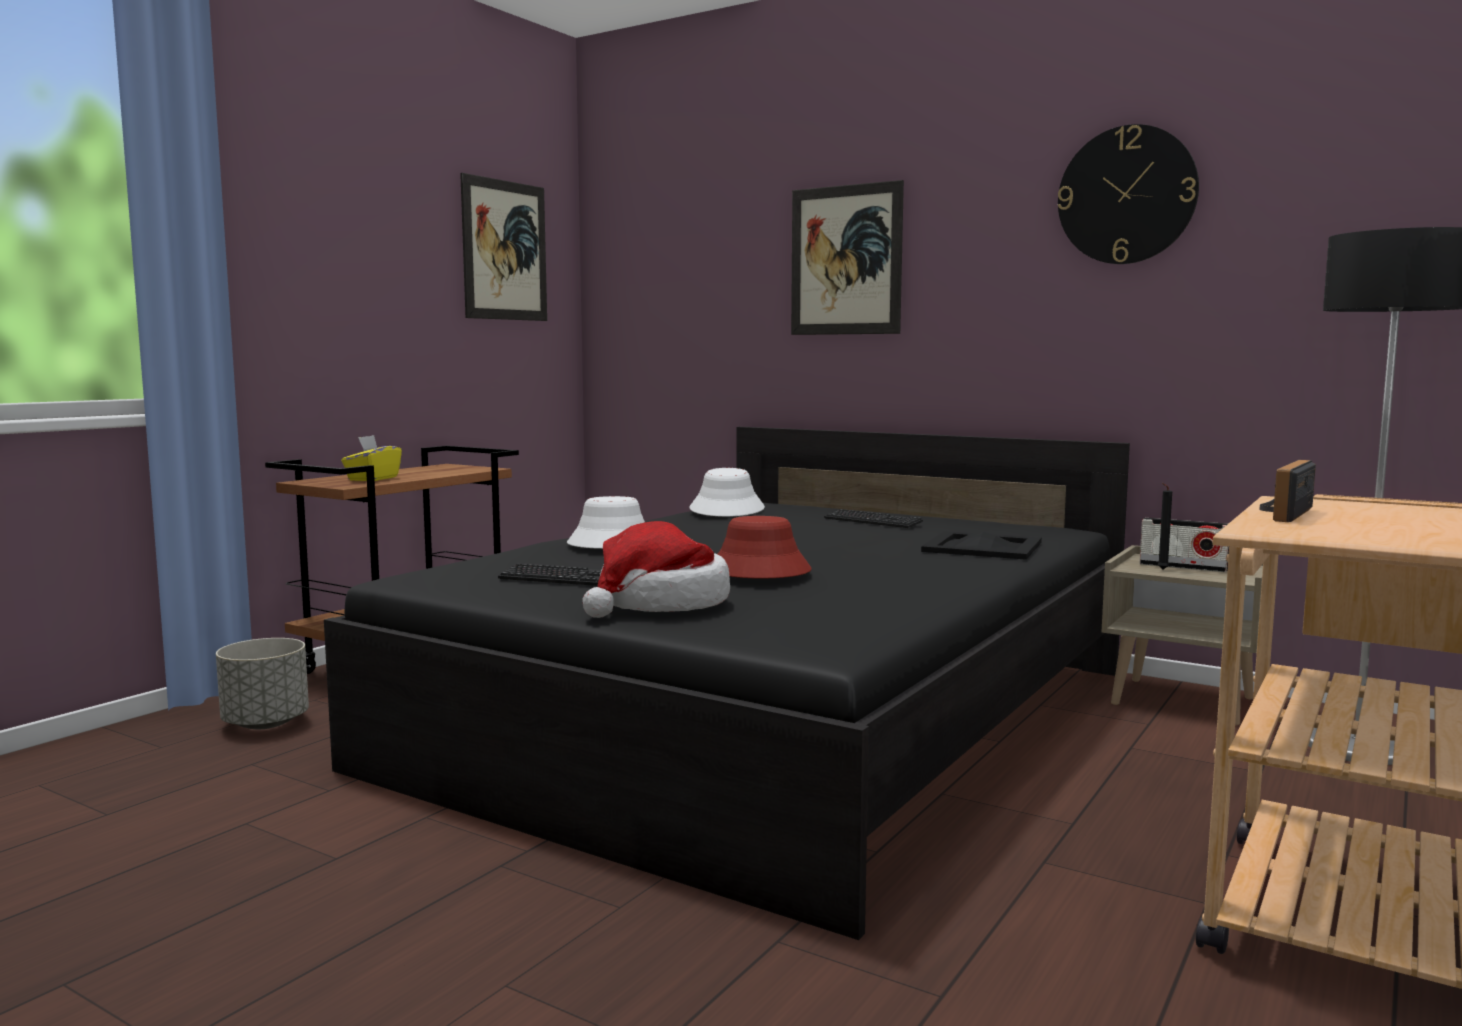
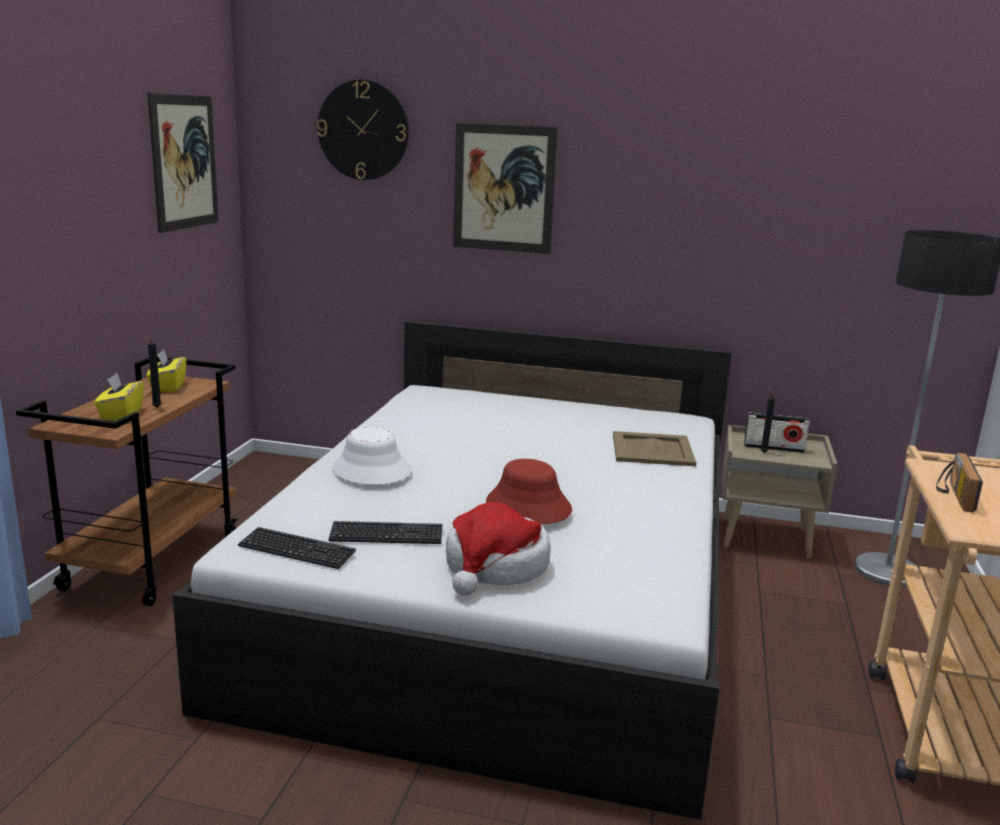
camera: 20 degrees left, 10 degrees up
(265, 723) = (72, 663): grey planter -> none
(412, 477) = (156, 408): none -> black candle
(444, 469) = (168, 387): none -> yellow tissue box
(727, 509) = (420, 406): white hat -> none
(775, 716) = (505, 592): black bed -> white bed
(872, 521) = (545, 415): keyboard -> keyboard (296, 550)
(981, 547) = (651, 450): black tray -> beige tray
(1126, 195) = (740, 163): wall clock -> wall clock (363, 130)

